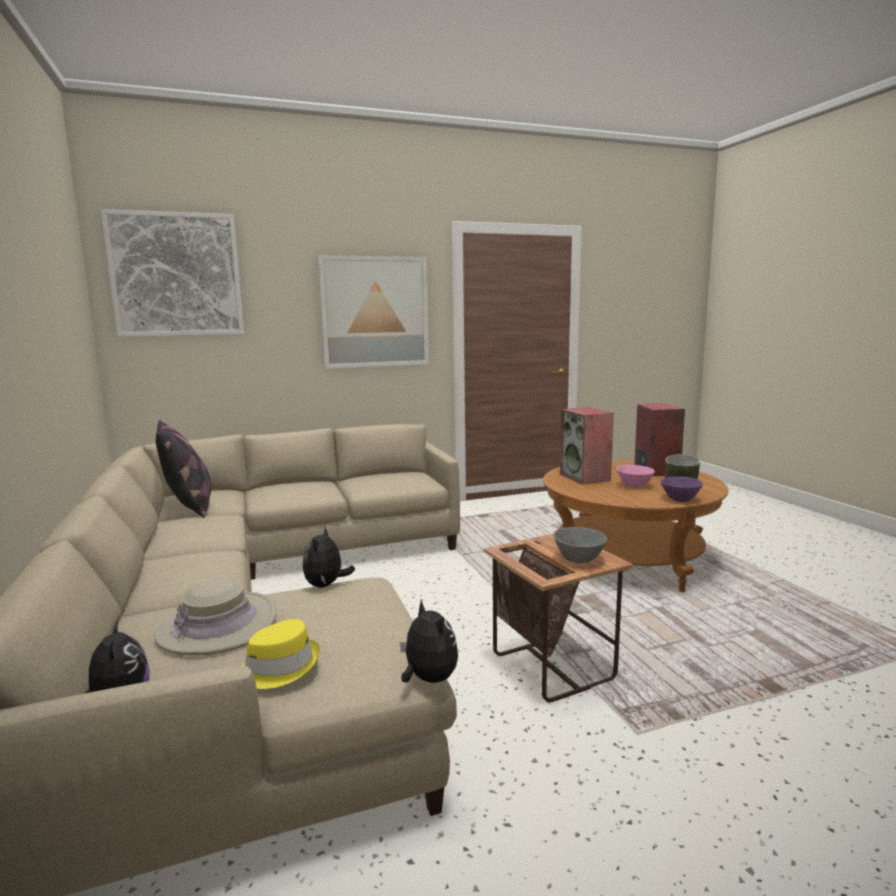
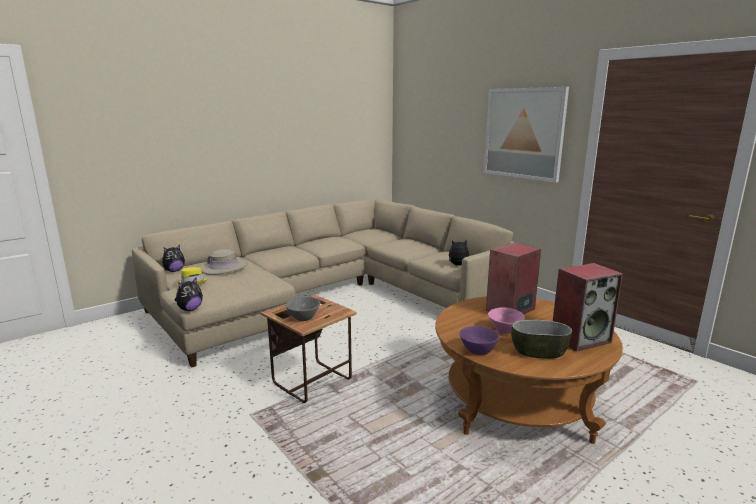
camera: 70 degrees right, 5 degrees up
(176, 275) = (423, 104): picture -> none
(189, 506) = (359, 234): pillow -> none
(326, 585) = (274, 277): plush toy -> plush toy (458, 265)

